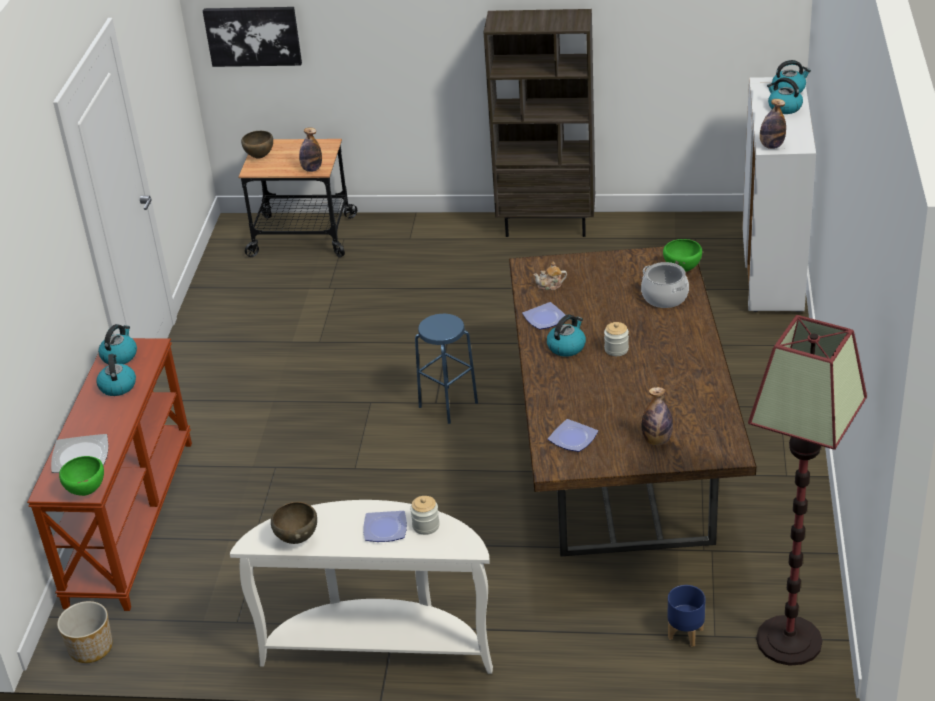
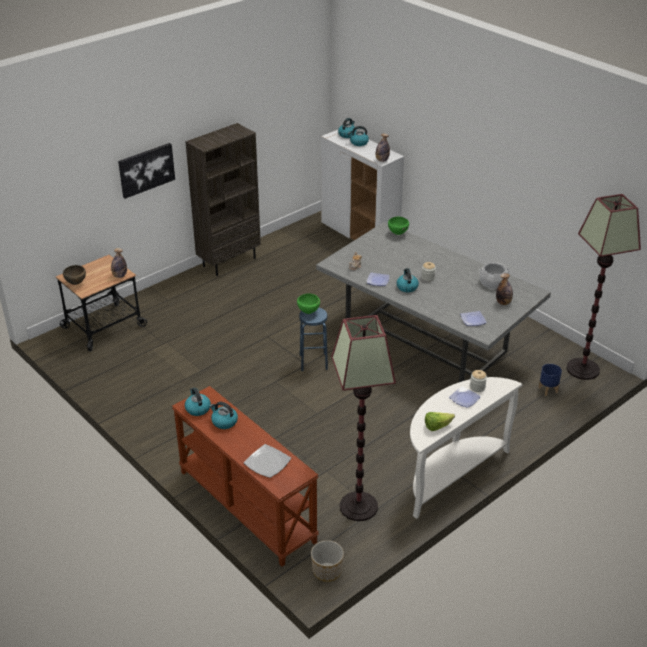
camera: 50 degrees left, 0 degrees up
(86, 492) = (301, 474): green bowl -> green bowl (308, 312)
(226, 605) = (358, 507): none -> floor lamp
(253, 35) = (48, 205): picture -> picture (146, 169)
(297, 539) = (437, 426): brown bowl -> lettuce
(622, 465) = (426, 343): brown dining table -> grey dining table
(664, 297) = (410, 248): cooking pot -> cooking pot (492, 282)

